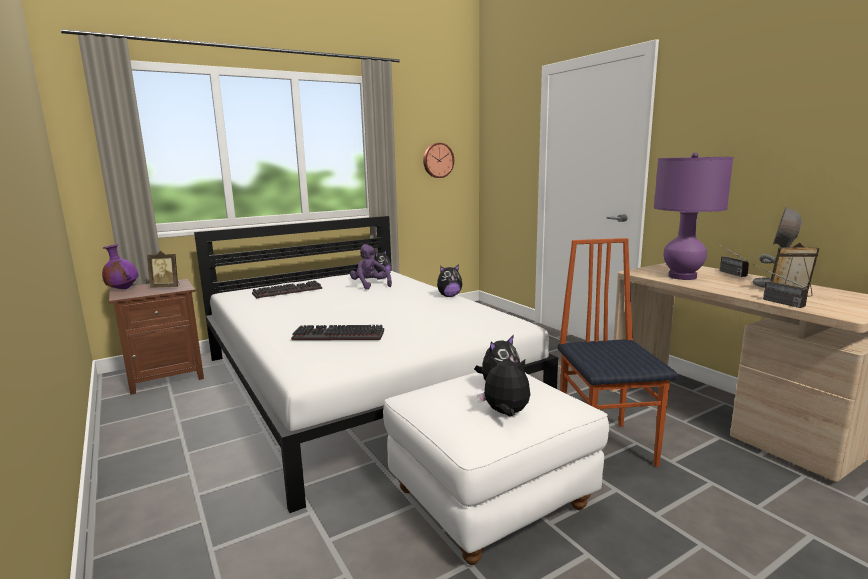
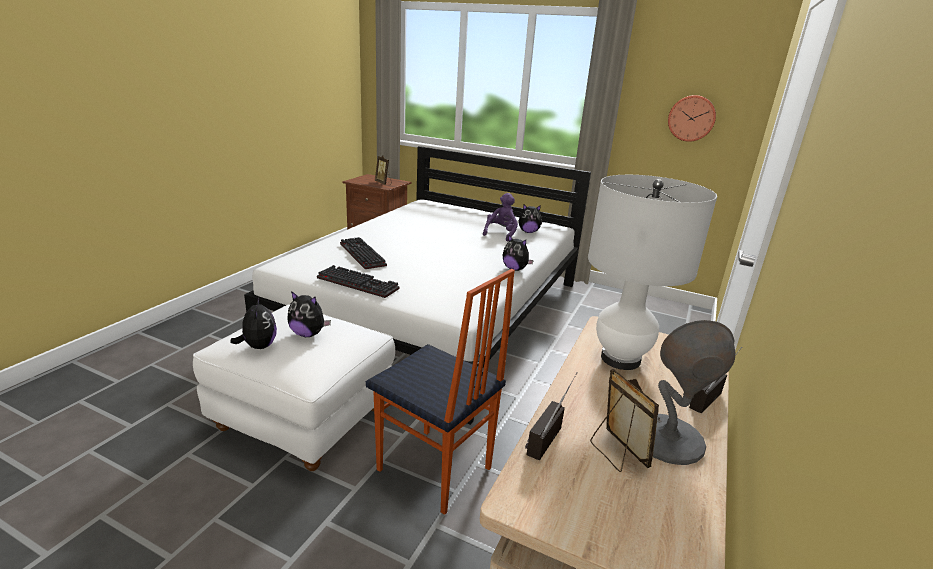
camera: 55 degrees right, 10 degrees up
(122, 289) = (367, 177): purple vase -> none
(288, 291) = (450, 214): keyboard -> keyboard (360, 283)
(607, 445) = (434, 470): chair -> chair turned 75 degrees clockwise
(682, 277) = (620, 359): purple table lamp -> white table lamp

